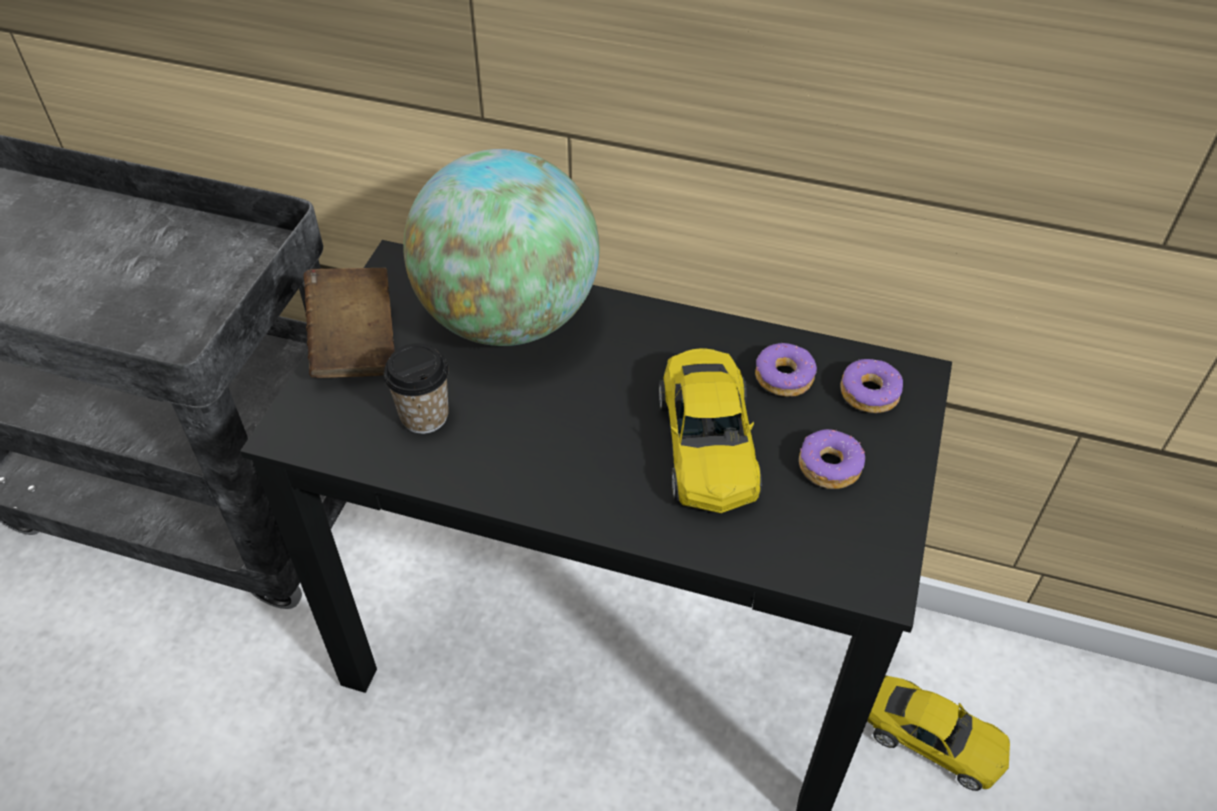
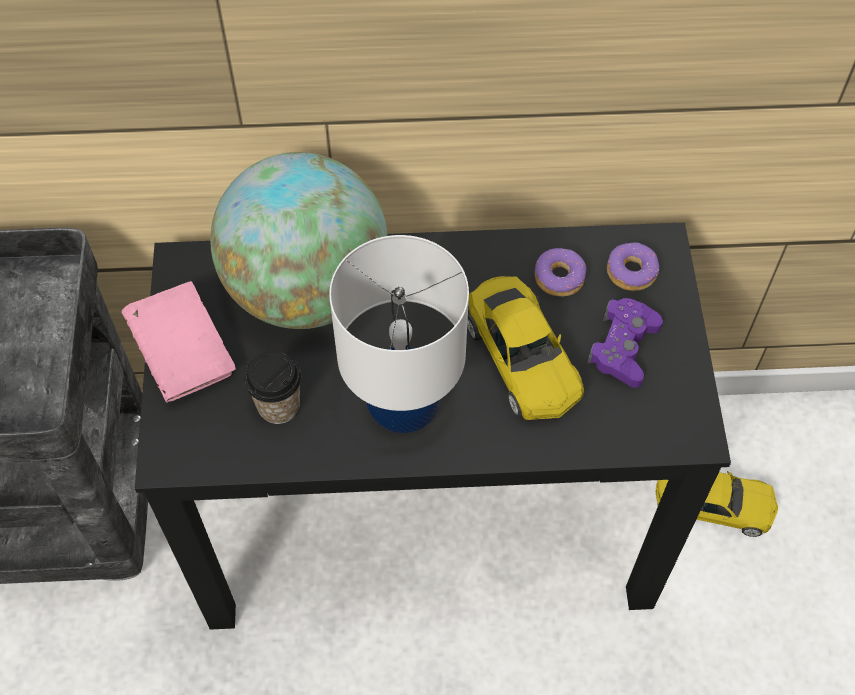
camera: 20 degrees left, 10 degrees up
(355, 344) = (184, 356): brown book -> pink book
(556, 458) = (406, 409): none -> white table lamp
(829, 466) = (623, 348): donut -> purple game controller

